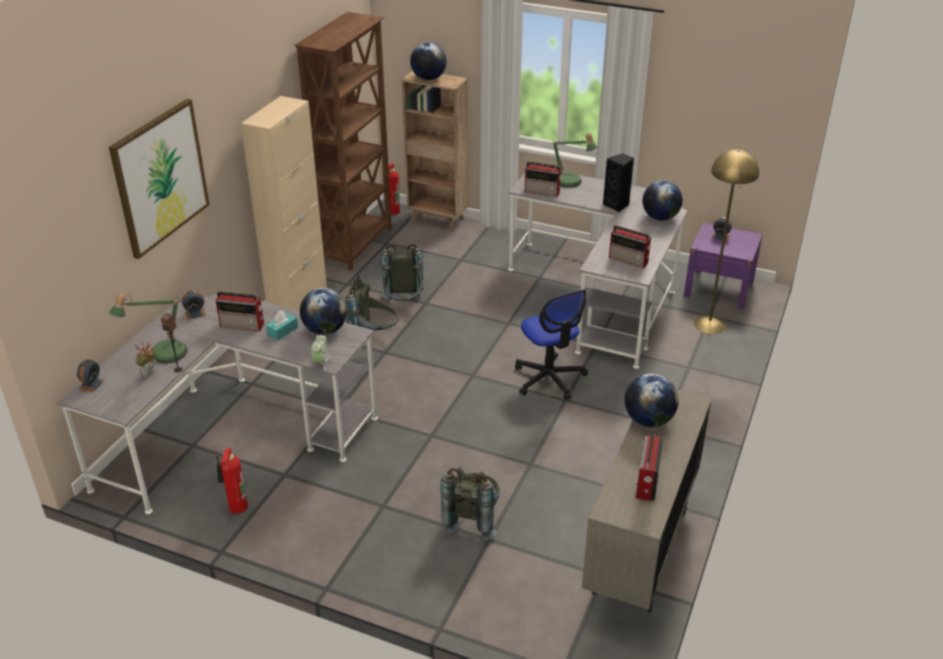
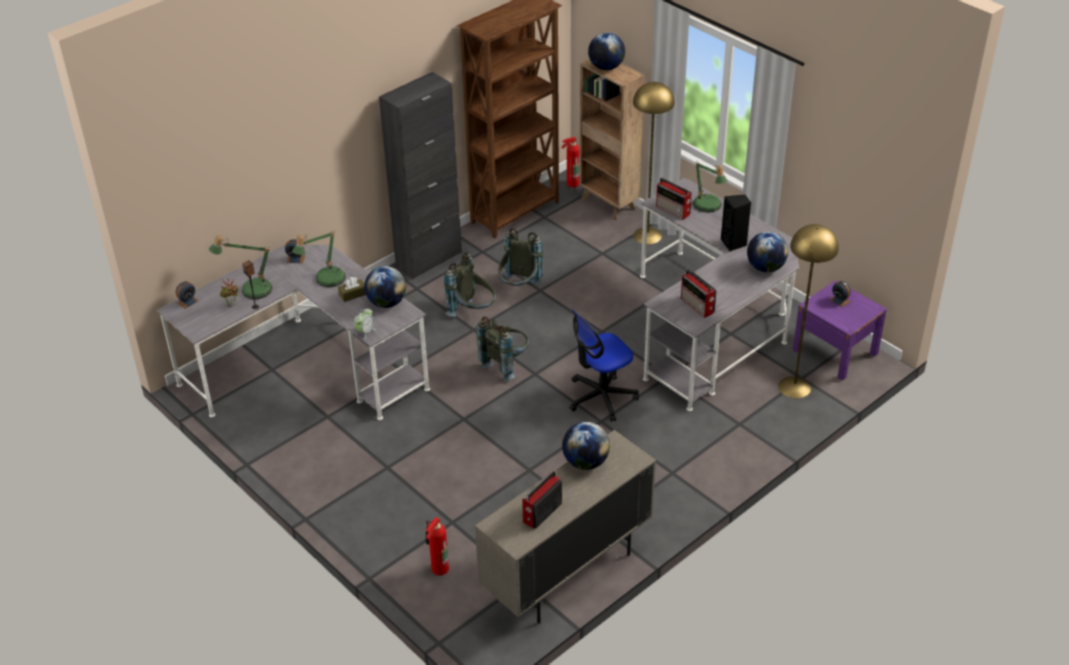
camera: 25 degrees right, 5 degrees up
(160, 177) = (284, 139): picture -> none
(236, 508) = (276, 433): fire extinguisher -> fire extinguisher (438, 569)
(243, 325) = (326, 280): radio -> table lamp
(282, 331) = (353, 294): turquoise tissue box -> brown tissue box
(298, 302) = (429, 259): beige cabinet -> black cabinet
(472, 518) = (450, 501): grey backpack -> grey backpack (506, 364)
(490, 237) = (647, 235): none -> yellow floor lamp
(549, 378) = (601, 397): office chair -> office chair turned 60 degrees clockwise

